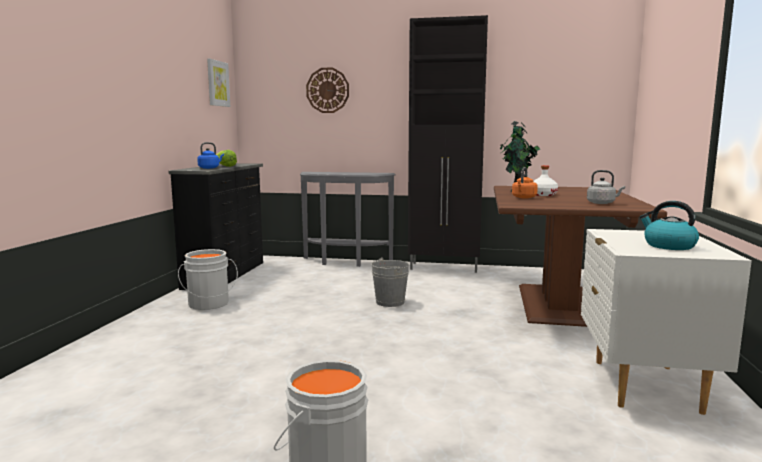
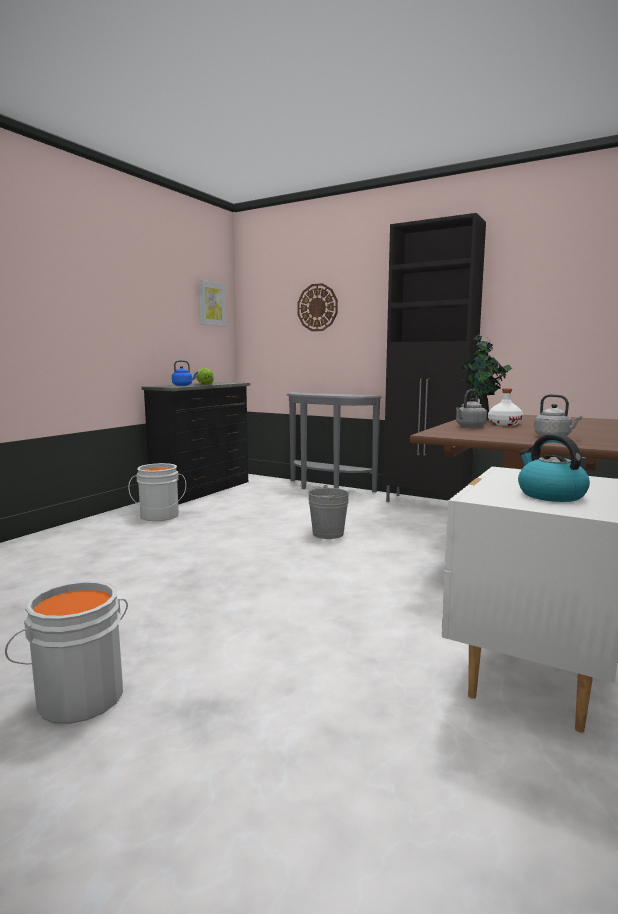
camera: 20 degrees right, 0 degrees up
(523, 197) = (469, 426): orange kettle -> grey kettle

